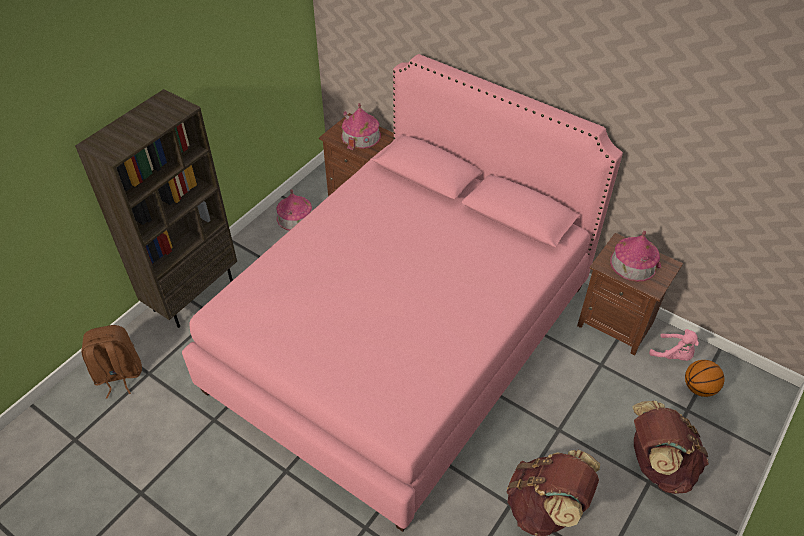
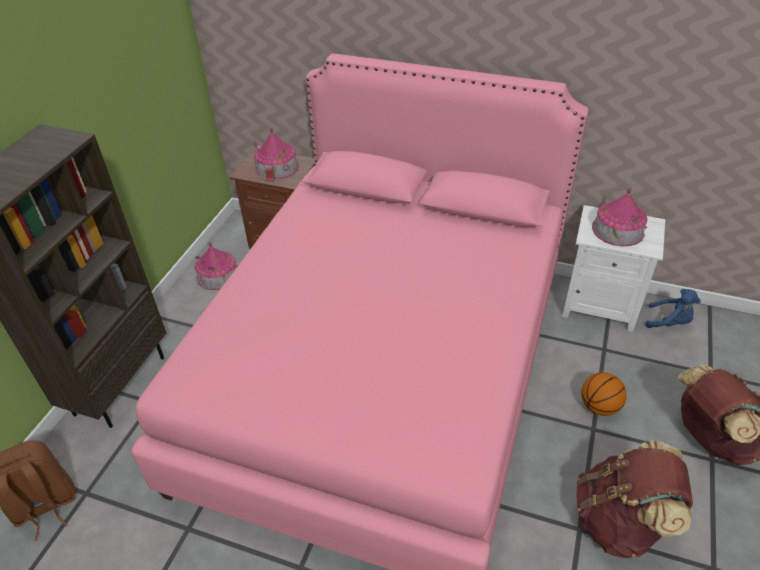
camera: 15 degrees left, 5 degrees down
(616, 324) = (599, 305): brown nightstand -> white nightstand
(673, 355) = (669, 322): pink plush toy -> blue plush toy
(698, 388) = (709, 348): basketball -> basketball (599, 406)

